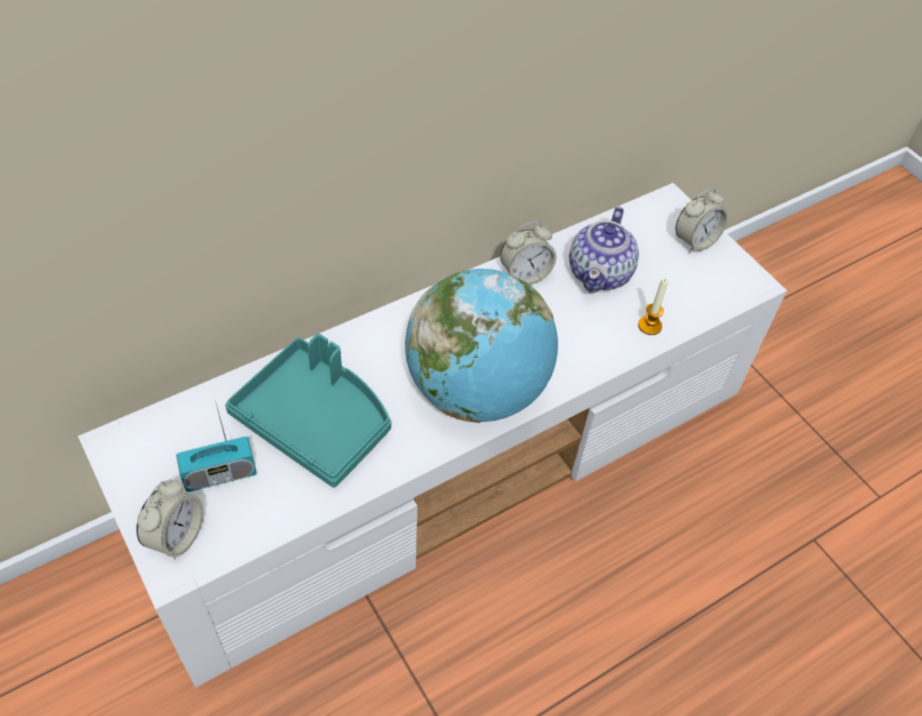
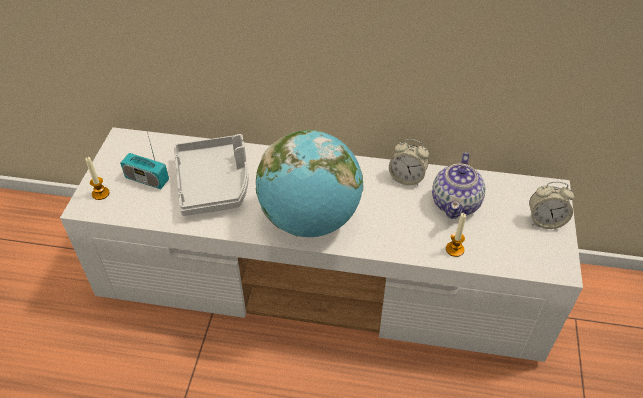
camera: 45 degrees right, 5 degrees down
(176, 536) = (100, 193): alarm clock -> candle
(316, 421) = (214, 183): turquoise tray -> grey tray
(600, 273) = (456, 203): teapot -> teapot turned 45 degrees counterclockwise

